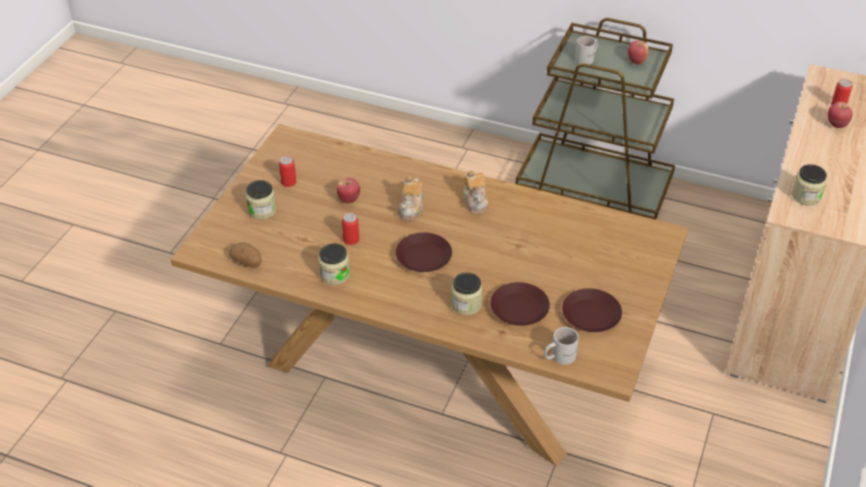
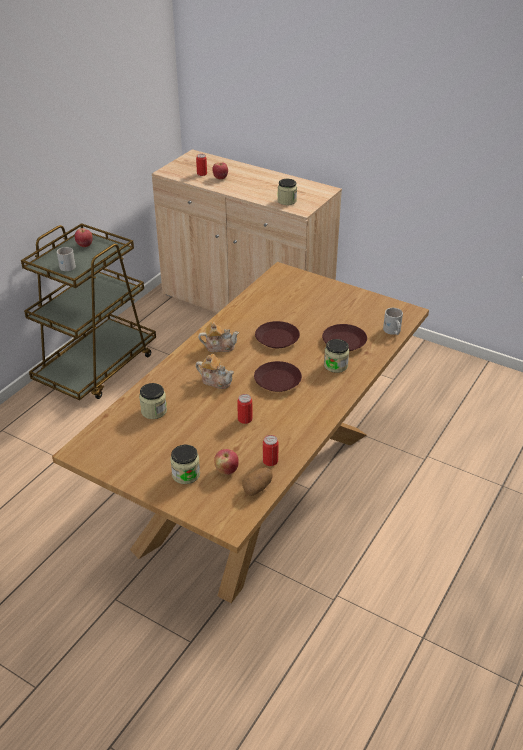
camera: 80 degrees left, 5 degrees down
(288, 182) = (150, 453): can -> can (270, 461)
(335, 275) = (287, 432): jar -> jar (154, 411)
(349, 199) = (190, 416): apple -> apple (226, 470)
(591, 315) = (355, 312): brown plate -> brown plate (277, 338)

